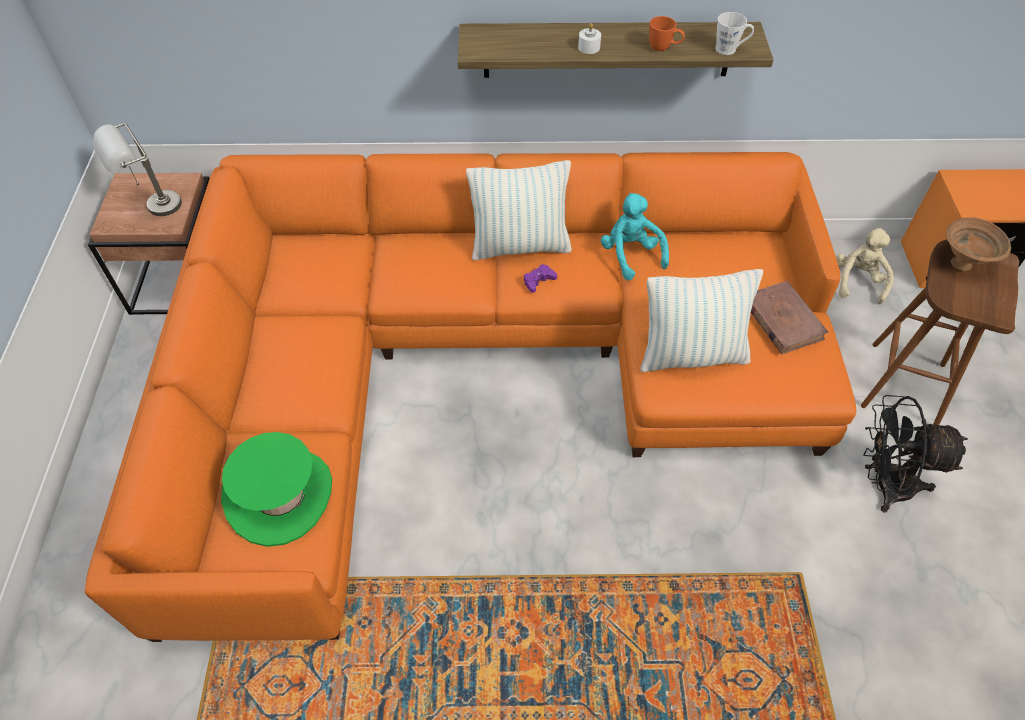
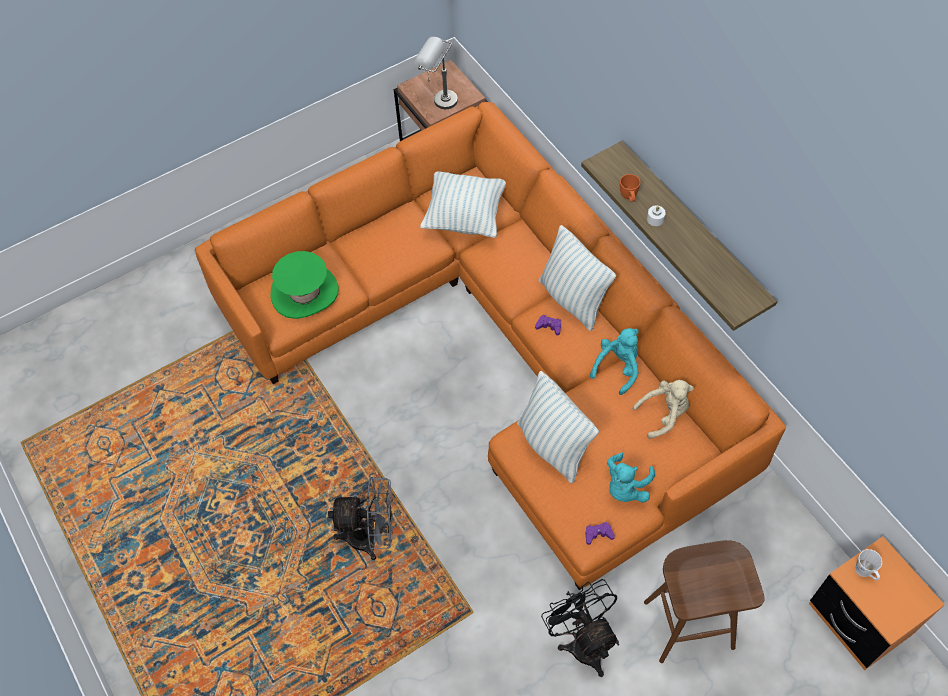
camera: 60 degrees right, 5 degrees up
(329, 278) = (465, 216): none -> pillow
(641, 635) = (371, 537): none -> grey fan
(664, 48) = (690, 260): orange mug -> orange mug (629, 198)
(730, 49) = (723, 297): white mug -> white mug (865, 572)
(782, 320) = (626, 487): brown book -> turquoise plush toy
(824, 373) = (598, 534): none -> purple game controller
(857, 281) = (778, 553): beige plush toy -> beige plush toy (664, 414)
(962, 264) = (724, 565): brown bowl -> none

